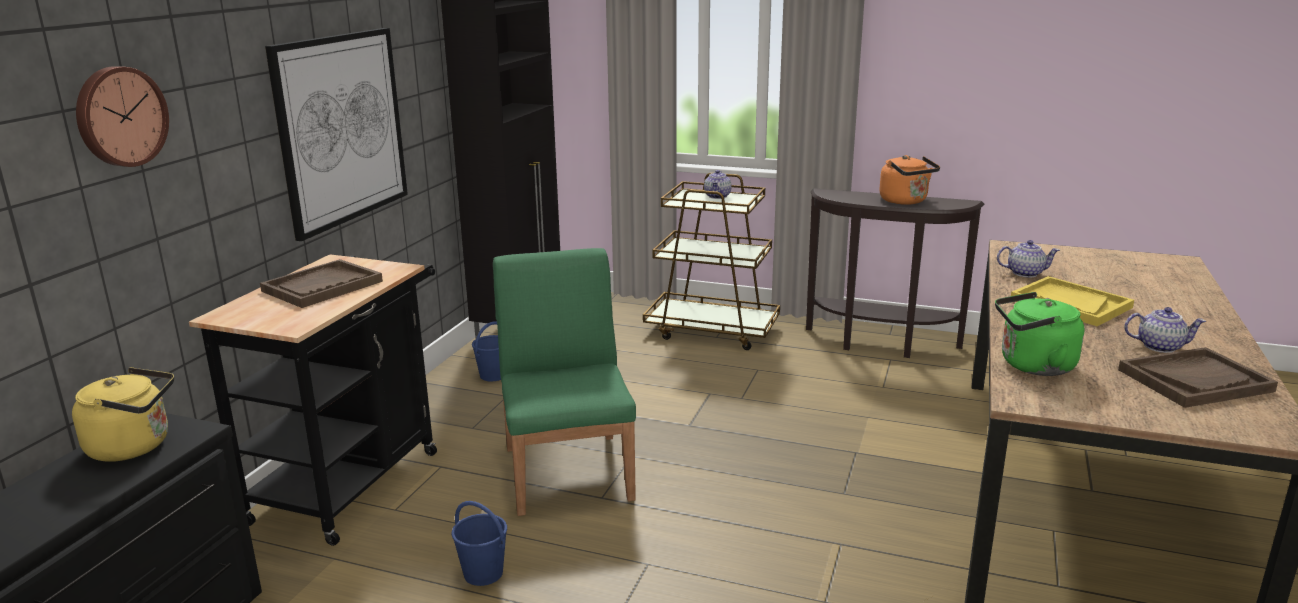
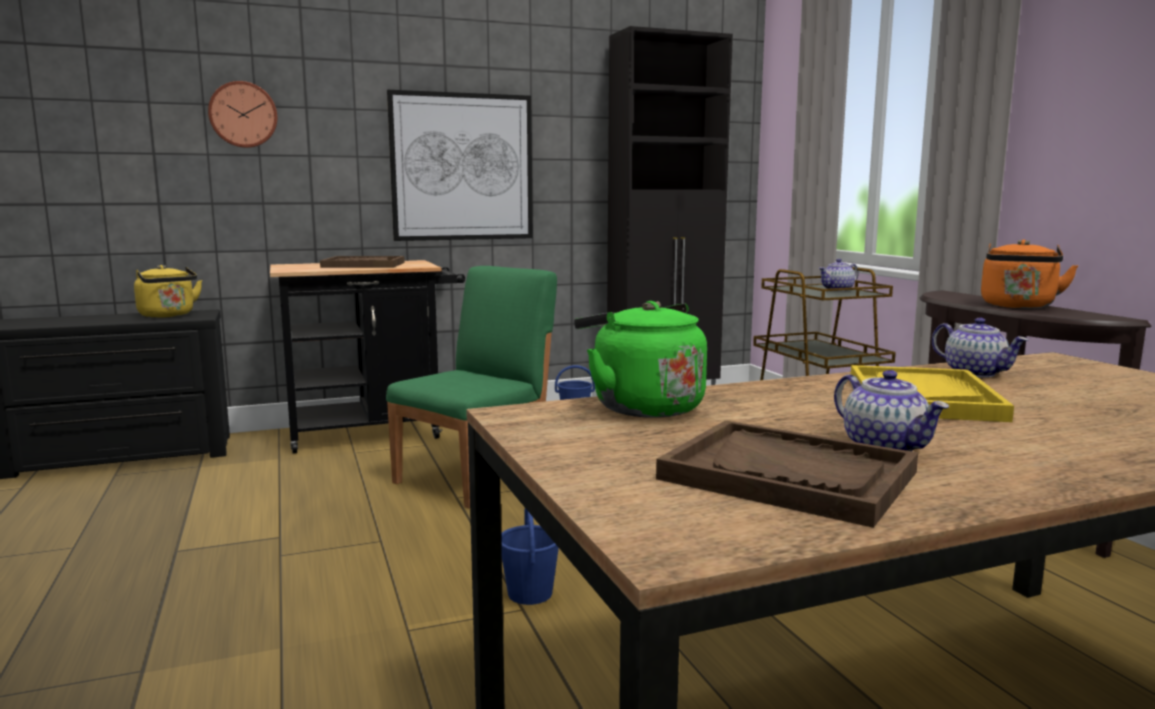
camera: 50 degrees right, 10 degrees down
(484, 573) = (305, 497): blue bucket -> blue bucket (530, 594)

